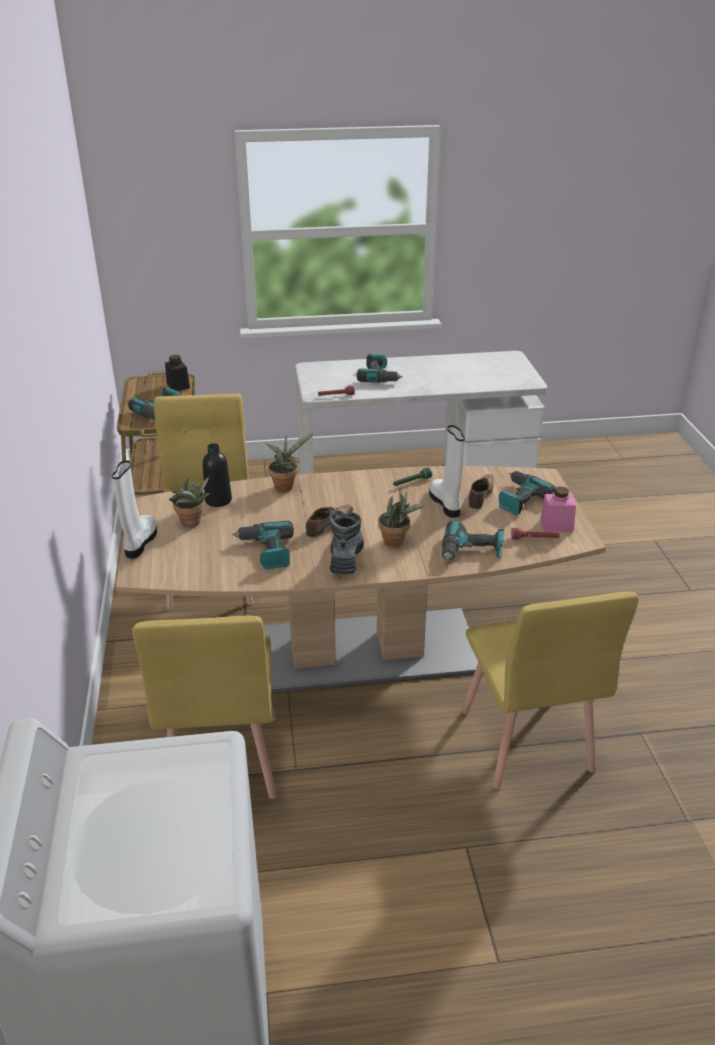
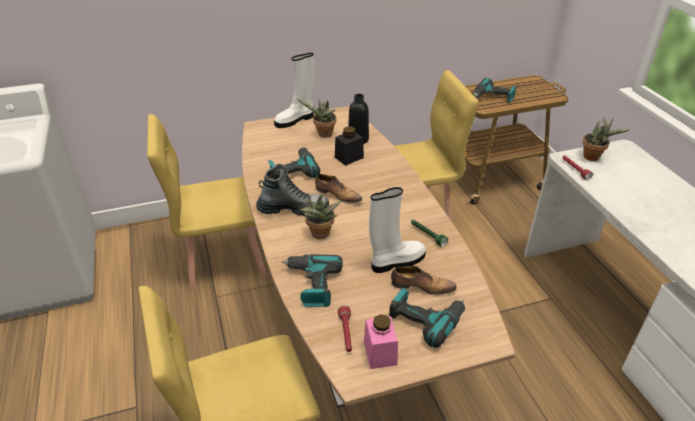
camera: 80 degrees right, 5 degrees up
(140, 542) = (295, 120): white boot -> white boot turned 150 degrees clockwise
(178, 385) = (541, 96): black jar -> black jar (349, 157)
(286, 486) = (391, 166): potted plant -> potted plant (593, 157)
(379, 376) = (645, 192): power drill -> none

